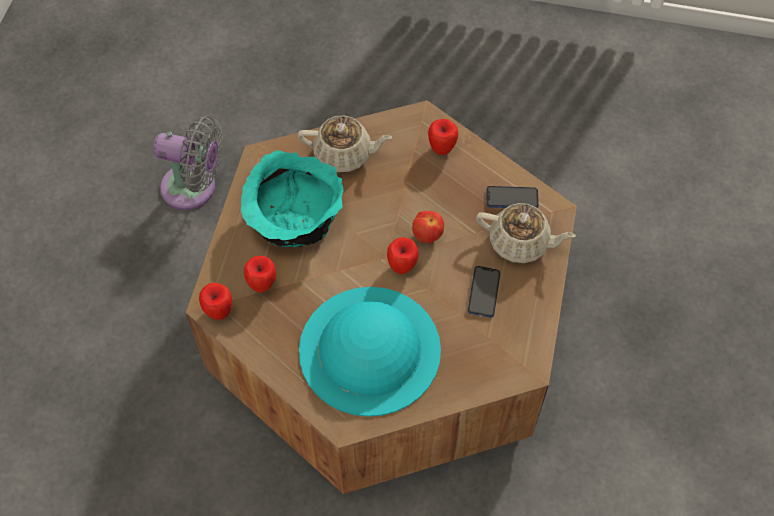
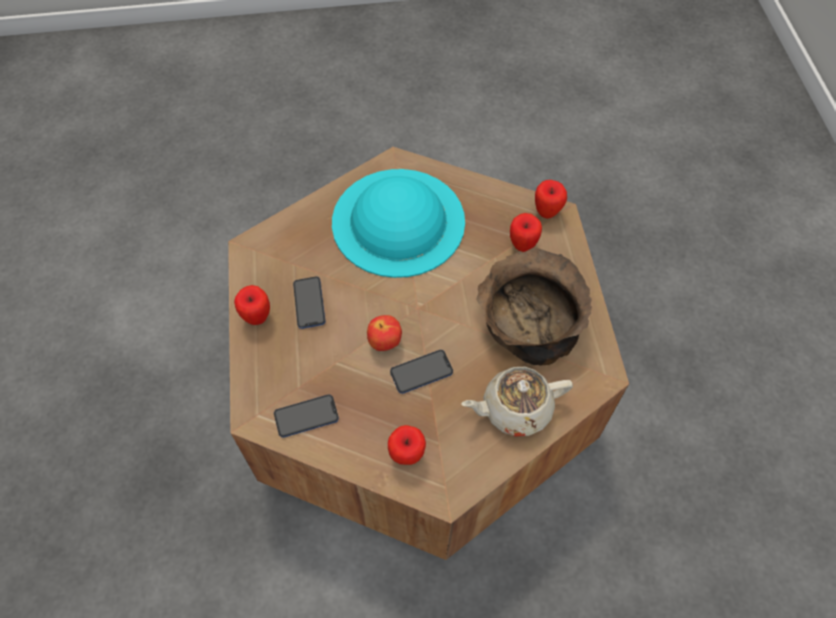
camera: 160 degrees right, 0 degrees up
(194, 188) = (688, 467): grey fan -> none
(294, 217) = (529, 319): turquoise bowl -> brown bowl
(402, 267) = (398, 302): apple -> apple (257, 317)
(406, 203) = (421, 372): none -> phone
(520, 243) = (284, 366): beige teapot -> none

